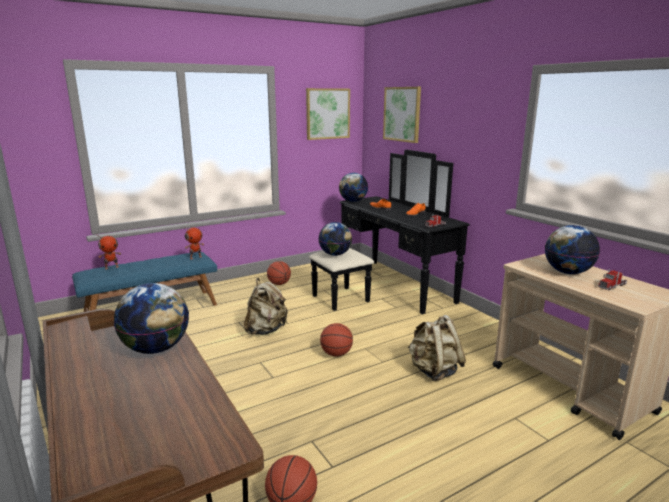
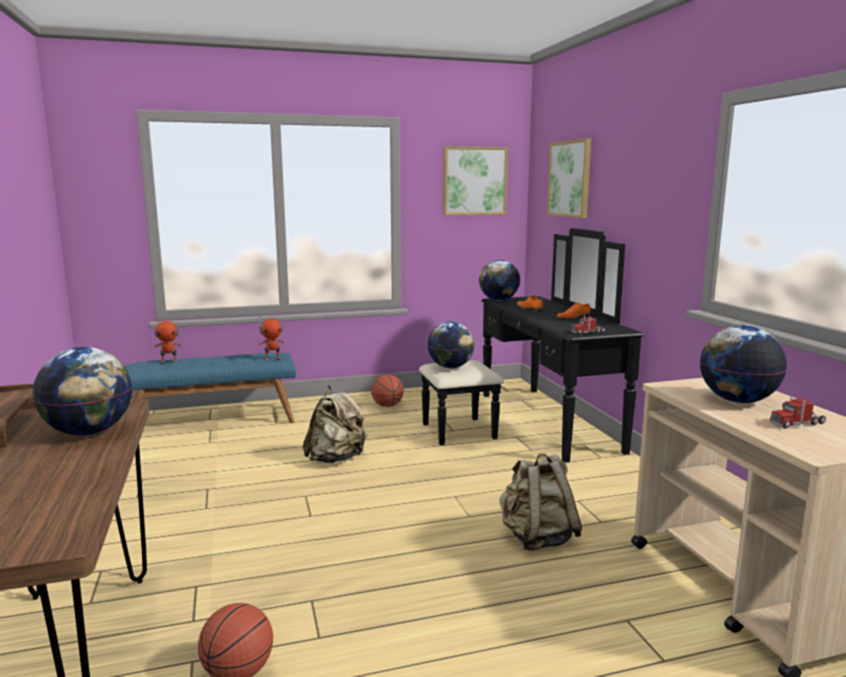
camera: 15 degrees right, 5 degrees down
(336, 354) = (410, 498): basketball -> none

